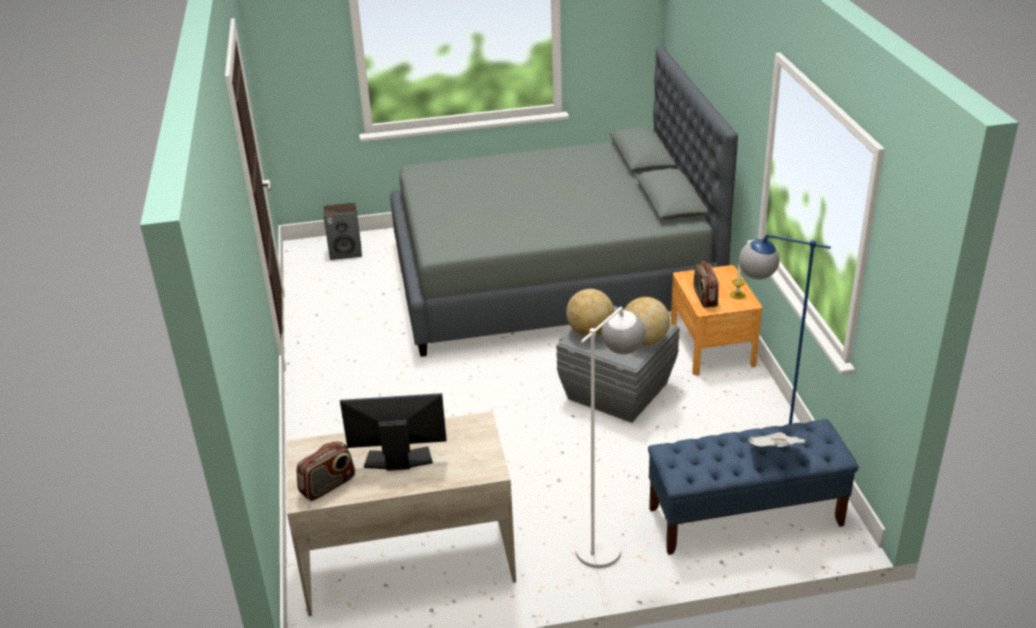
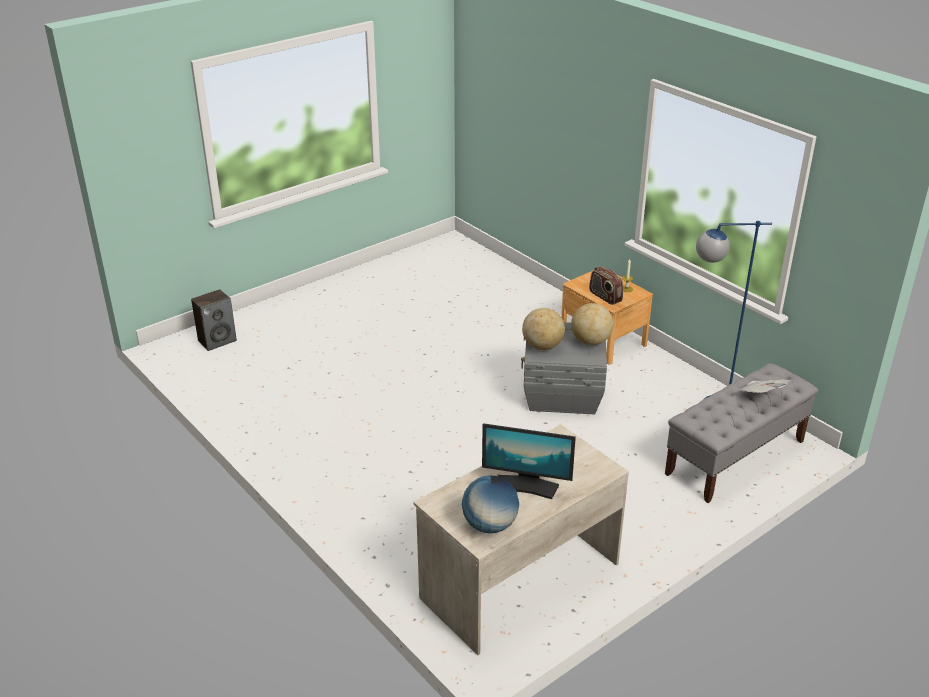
camera: 30 degrees left, 0 degrees up
(328, 486) = (490, 525): radio -> globe
(398, 460) = (526, 486): monitor -> monitor turned 135 degrees counterclockwise
(551, 277) = (426, 316): grey bed -> none
(607, 541) = (656, 509): white floor lamp -> none
(744, 517) = (735, 457): blue bench -> grey bench

